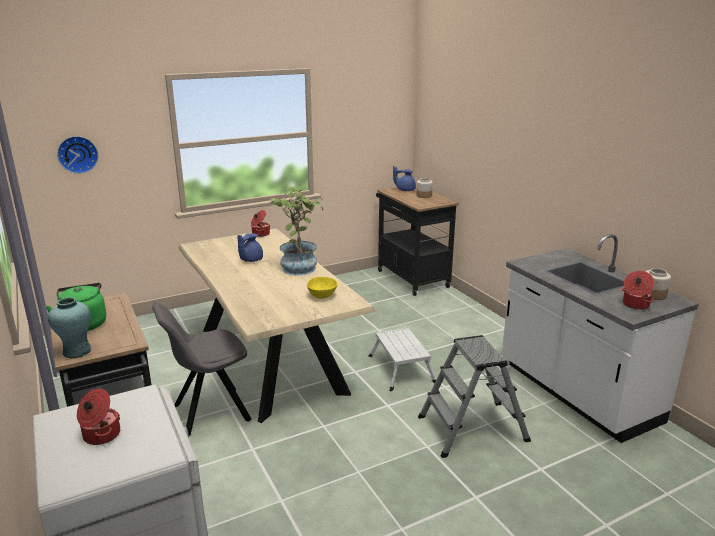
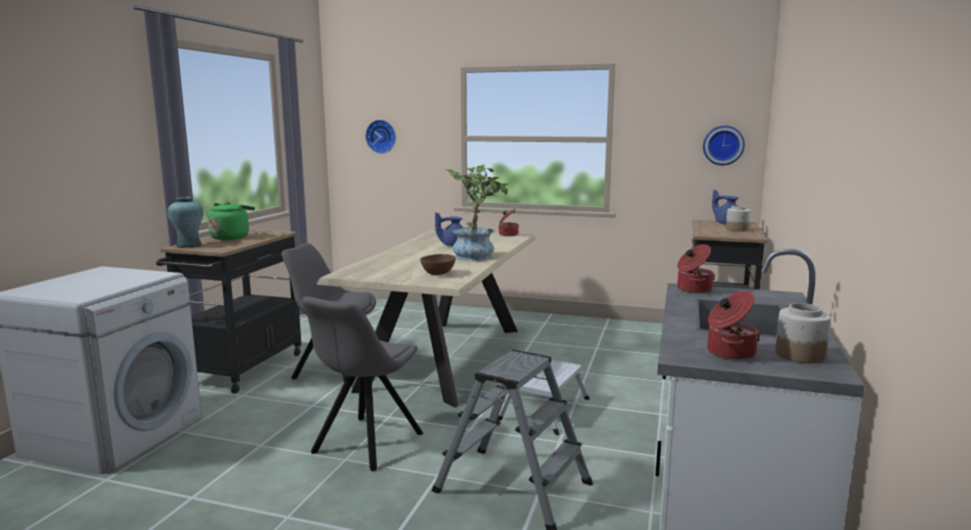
camera: 45 degrees right, 10 degrees down
(100, 435) = (92, 281): cooking pot -> cooking pot (693, 289)
(322, 295) = (439, 273): yellow bowl -> brown bowl
(348, 452) = (367, 443): none -> grey chair
(388, 130) = (723, 145): none -> wall clock

